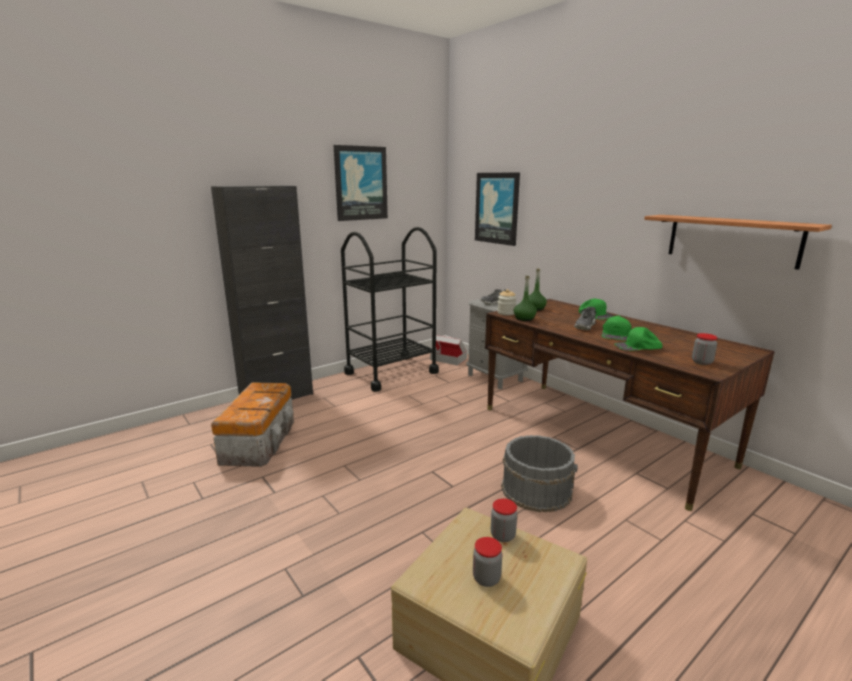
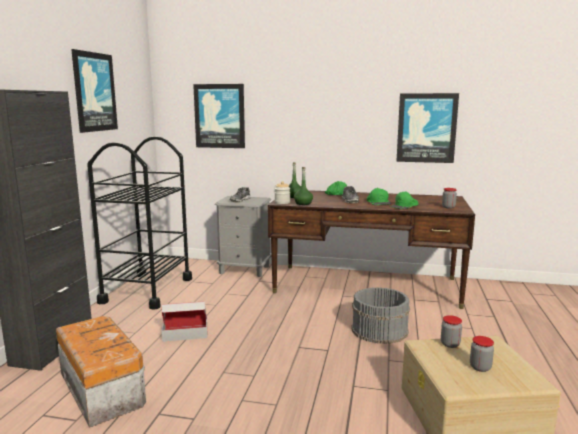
camera: 40 degrees left, 5 degrees down
(448, 359) = (184, 266): cardboard box -> cardboard box (185, 333)
(732, 240) = (426, 128): shelf -> picture

